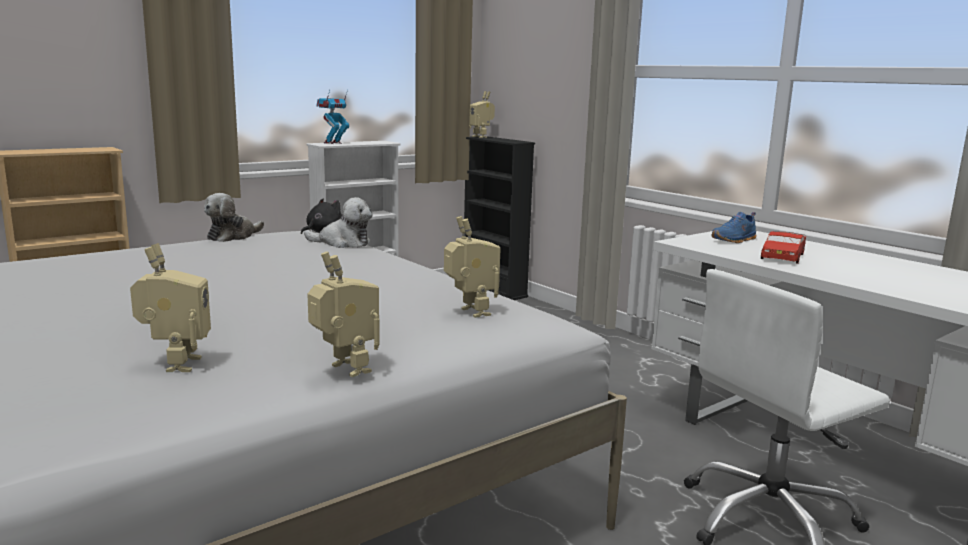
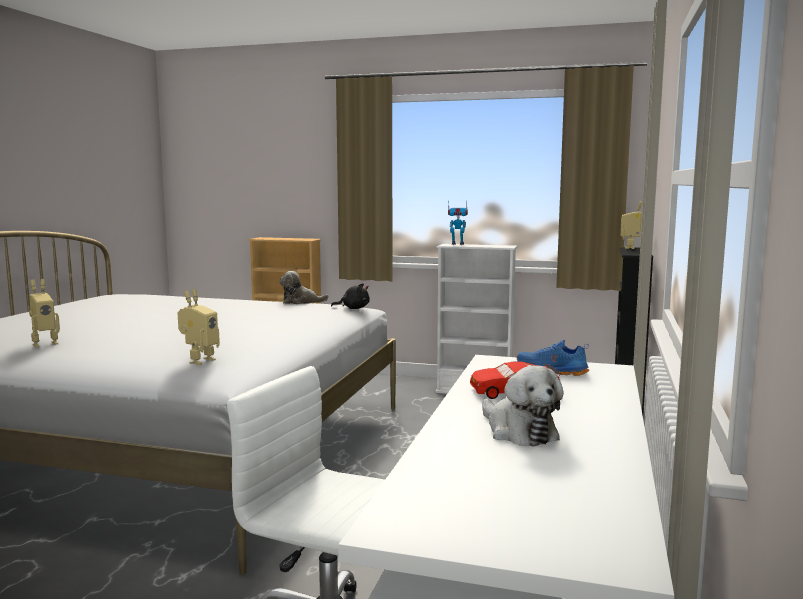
camera: 55 degrees right, 5 degrees down
(343, 243) = (327, 315): plush toy -> plush toy (518, 431)
(345, 370) = (62, 364): toy robot -> none

